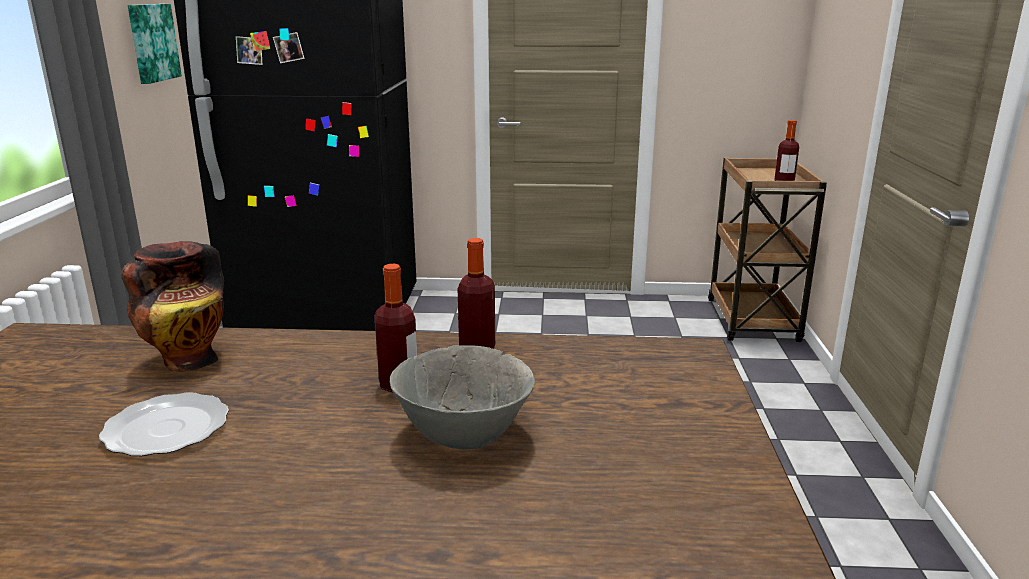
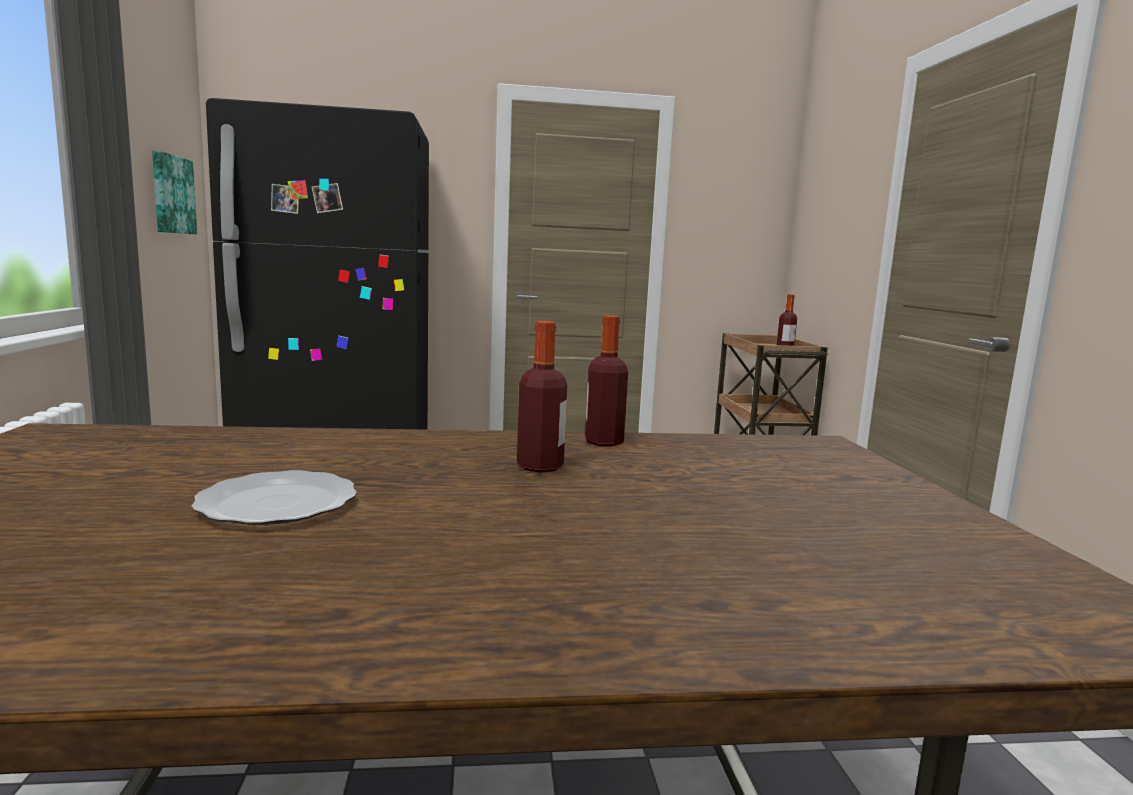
camera: 10 degrees left, 10 degrees down
(188, 361) = (273, 450): vase -> none
(463, 435) = (648, 503): grey bowl -> none

